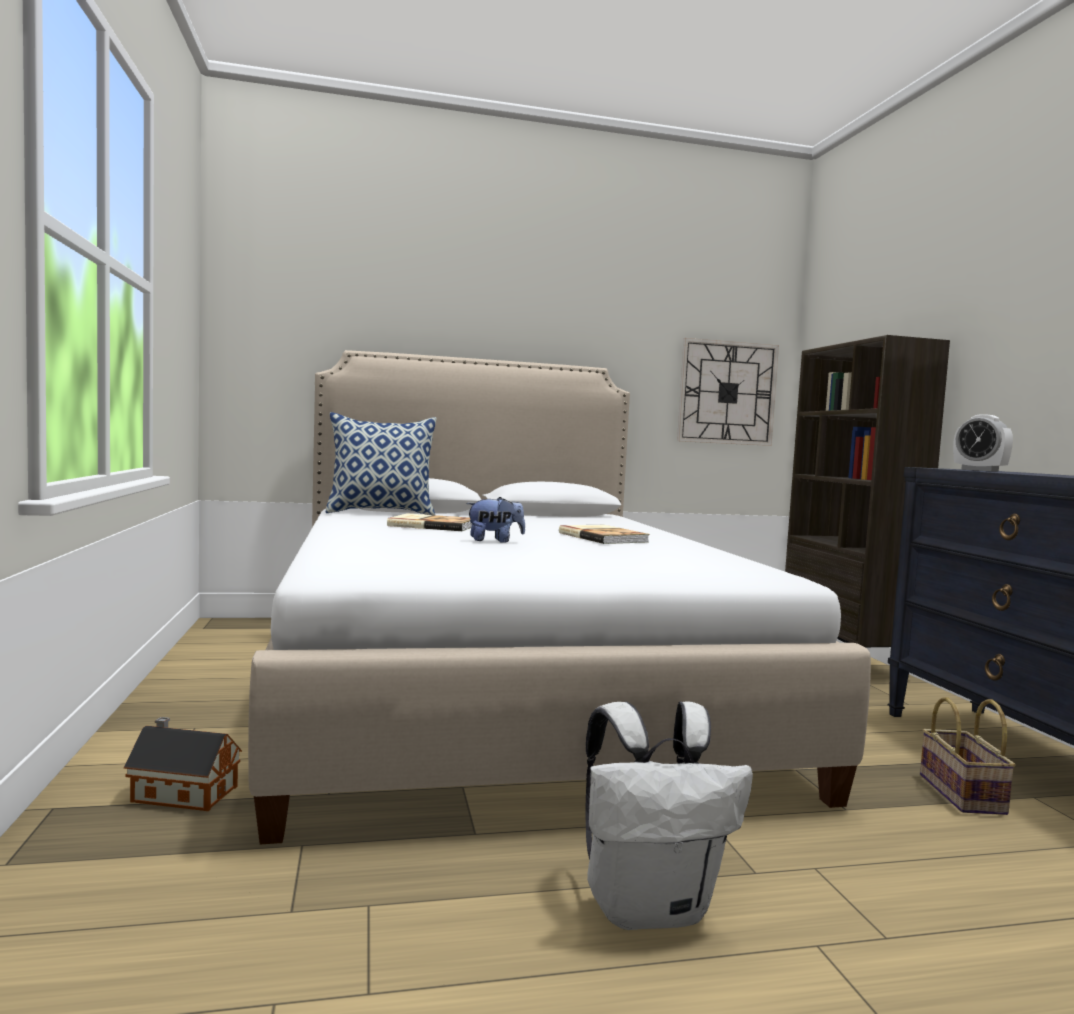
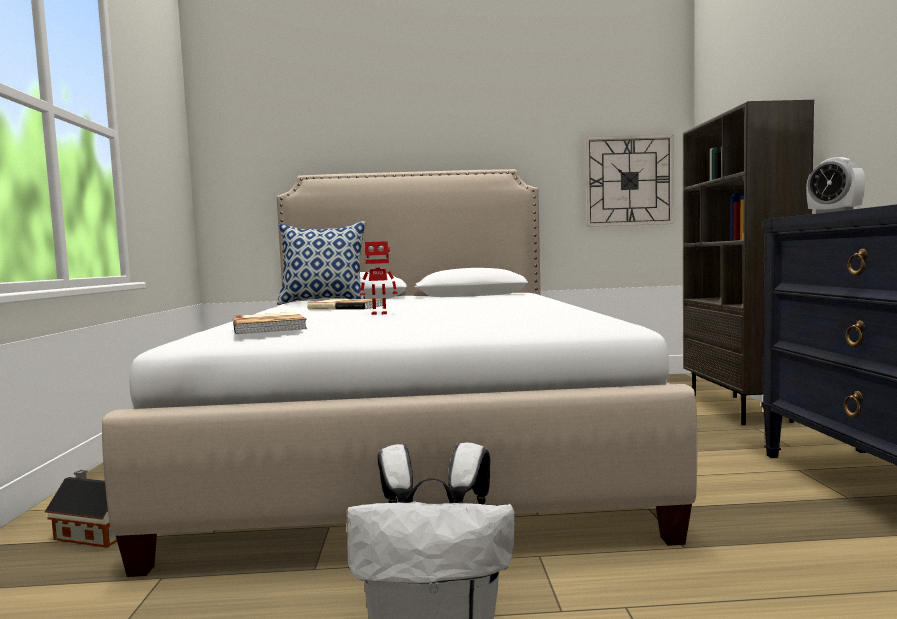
camera: 10 degrees right, 0 degrees up
(494, 541) = (379, 313): plush toy -> toy robot
(603, 537) = (487, 306): book -> book (270, 326)
(964, 795) = (818, 533): basket -> none

